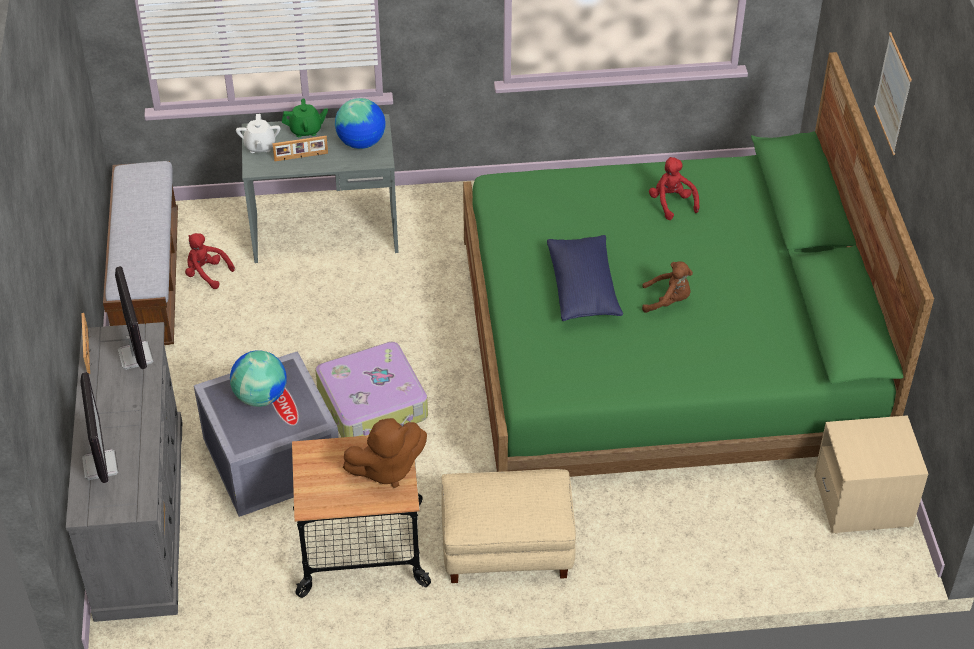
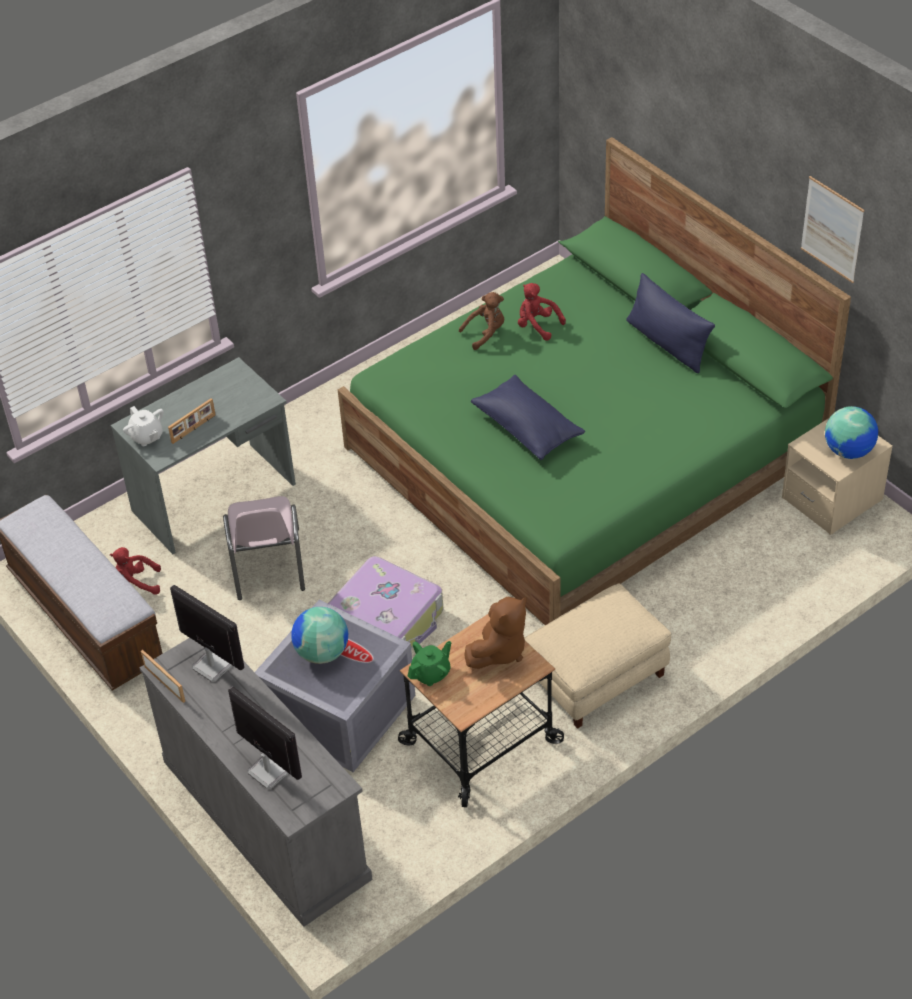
camera: 30 degrees left, 0 degrees up
(306, 130) = (176, 404): green teapot -> green teapot (431, 673)
(319, 308) = (267, 564): none -> pink chair
(361, 143) = (237, 392): globe -> globe (849, 451)
(668, 301) = (602, 405): brown plush toy -> brown plush toy (486, 333)
(777, 273) = (667, 343): none -> blue pillow
(892, 93) = (714, 147): picture -> picture (832, 229)

